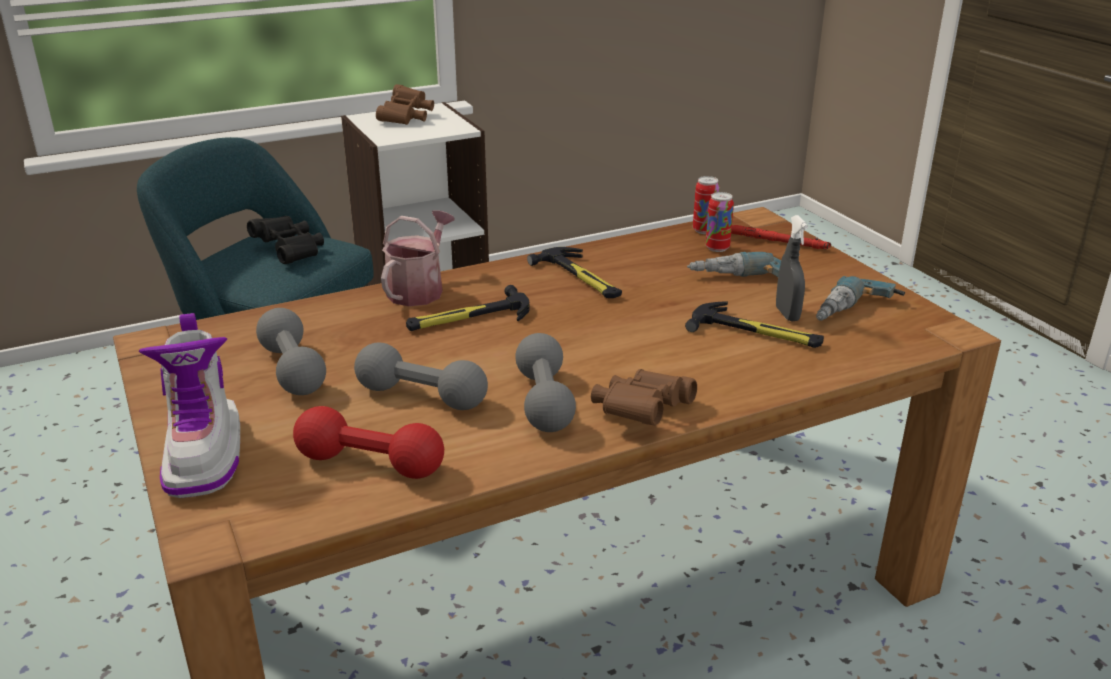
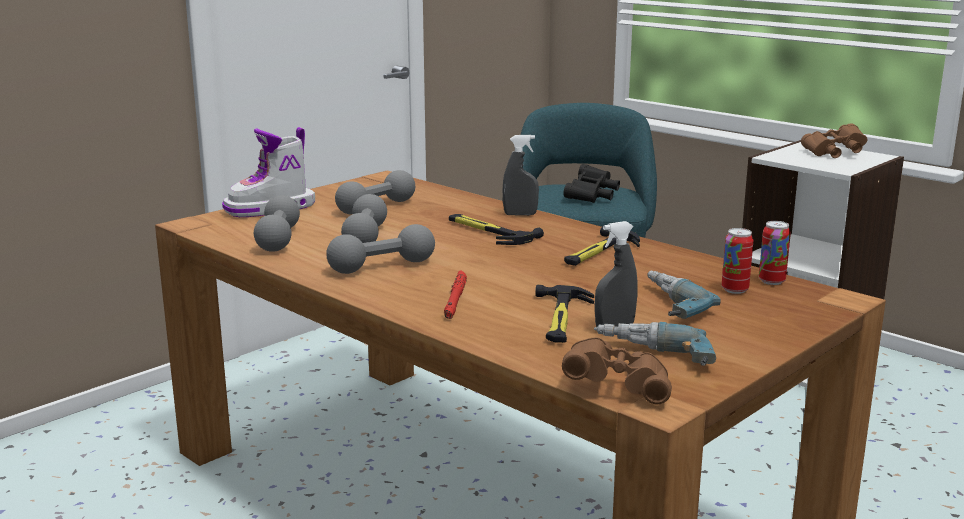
camera: 70 degrees right, 10 degrees down
(370, 464) = (278, 239): red dumbbell -> grey dumbbell
(419, 289) = (520, 214): watering can -> grey spray bottle
(641, 413) = (384, 294): brown binoculars -> brown binoculars (617, 388)
(777, 242) = (792, 312): red flashlight -> red flashlight (455, 299)

